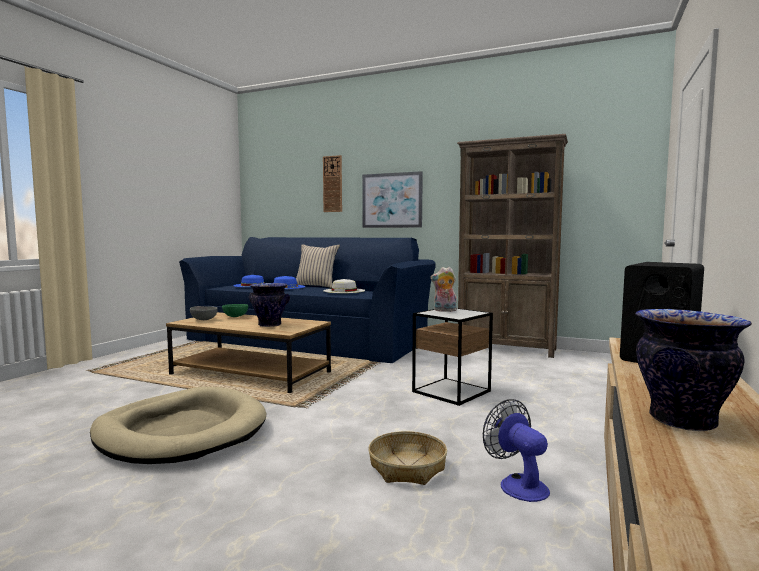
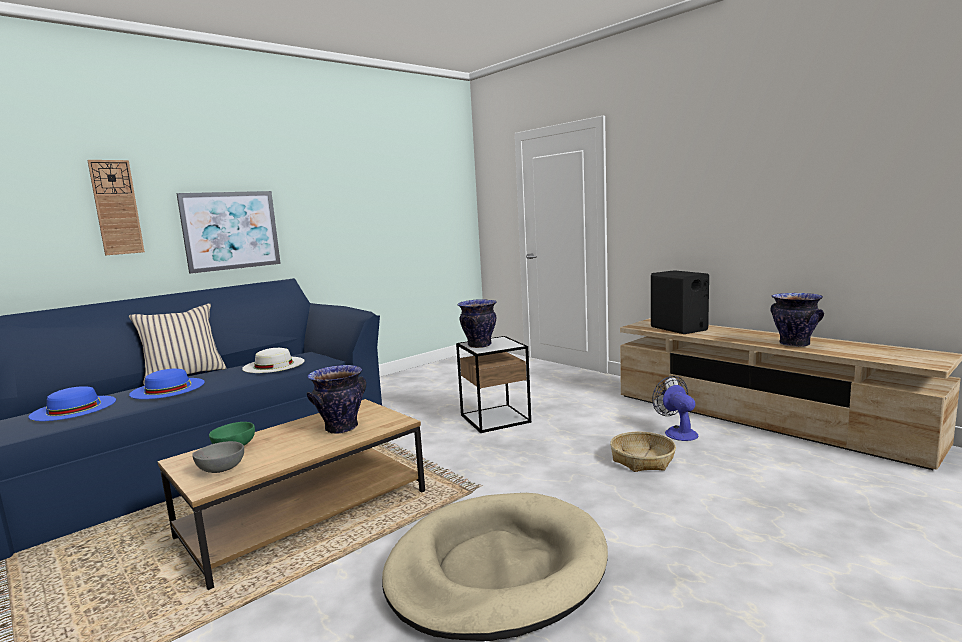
camera: 65 degrees left, 5 degrees up
(444, 311) = (479, 345): plush toy -> vase
(507, 349) = (402, 378): brown bookcase -> none
(517, 484) = (677, 432): fan -> fan turned 75 degrees clockwise

